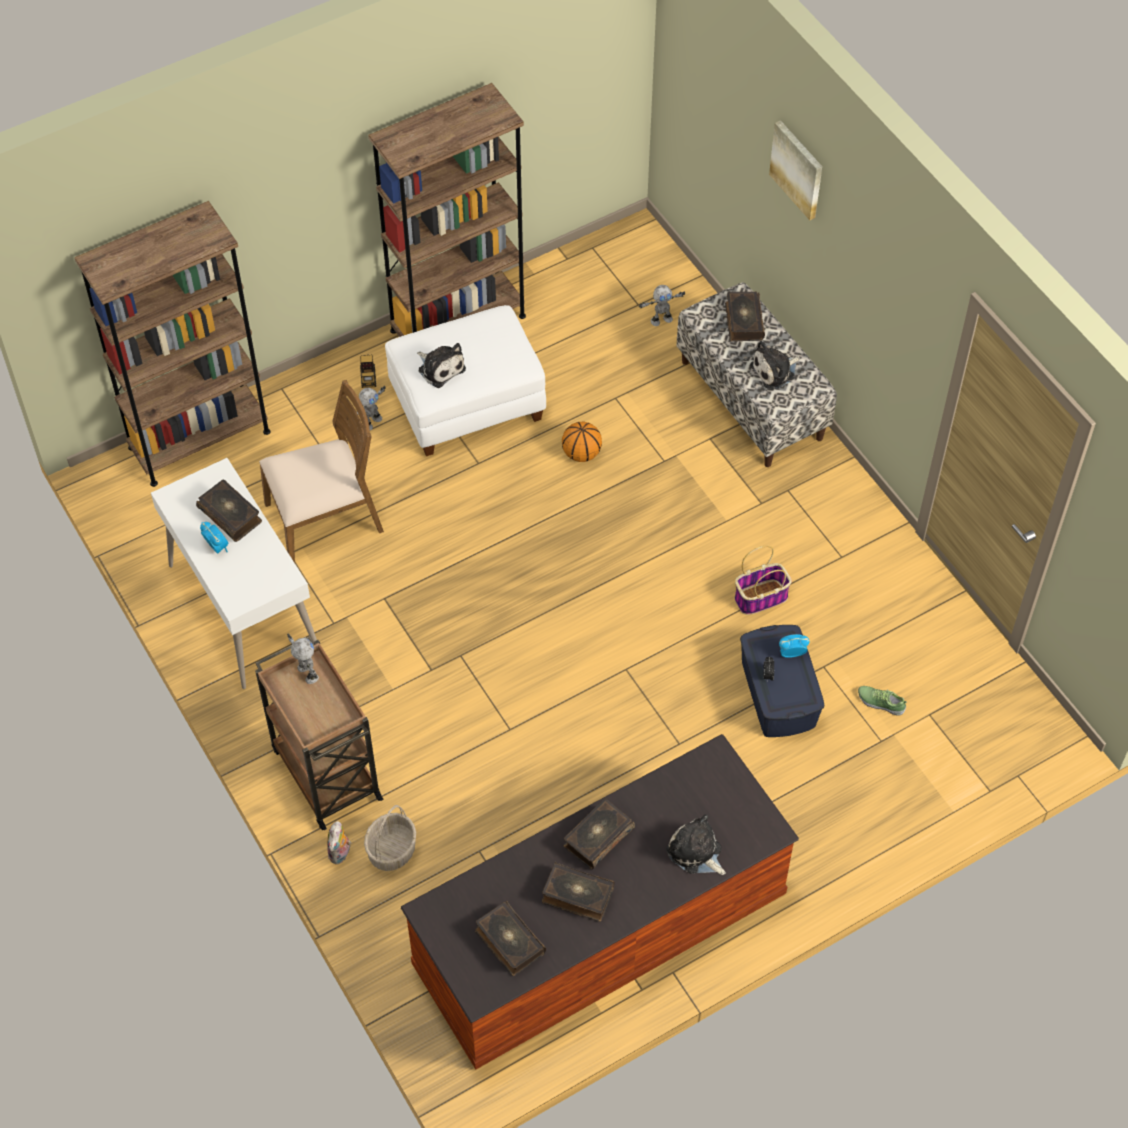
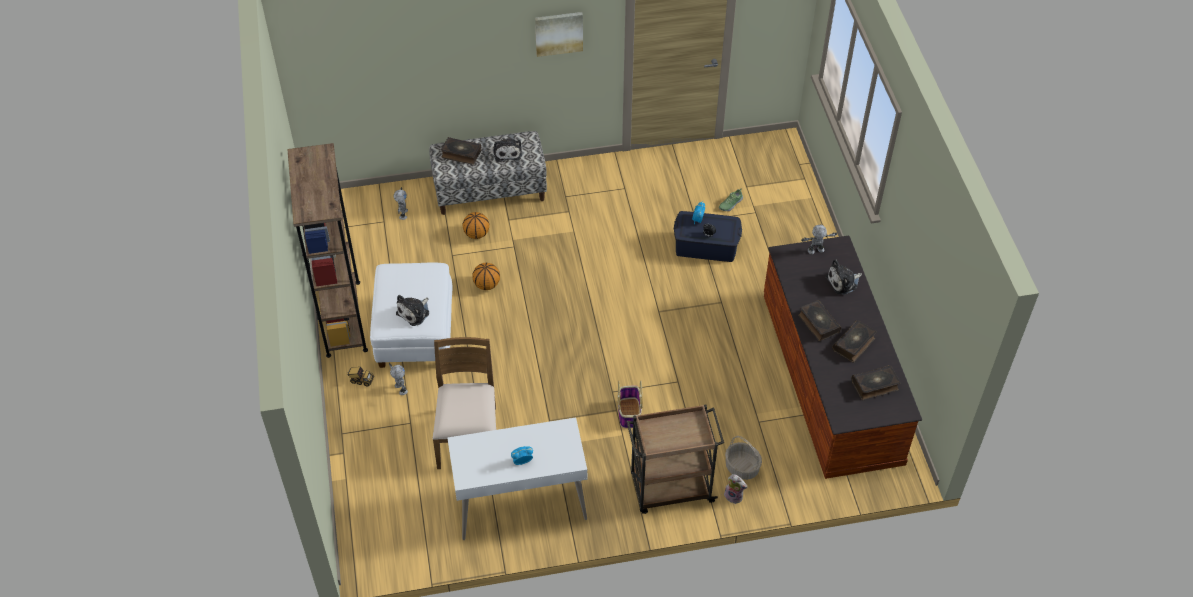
camera: 70 degrees left, 5 degrees down
(199, 439) = (360, 495): brown bookcase -> none
(230, 515) = (499, 447): book -> none
(306, 673) = (653, 431): toy robot -> toy robot (816, 251)
(440, 368) = (414, 312): plush toy -> plush toy turned 150 degrees clockwise
(665, 411) = (476, 234): none -> basketball
(761, 597) = (636, 233): basket -> basket (629, 413)
(798, 169) = (453, 33): picture -> picture (558, 33)

